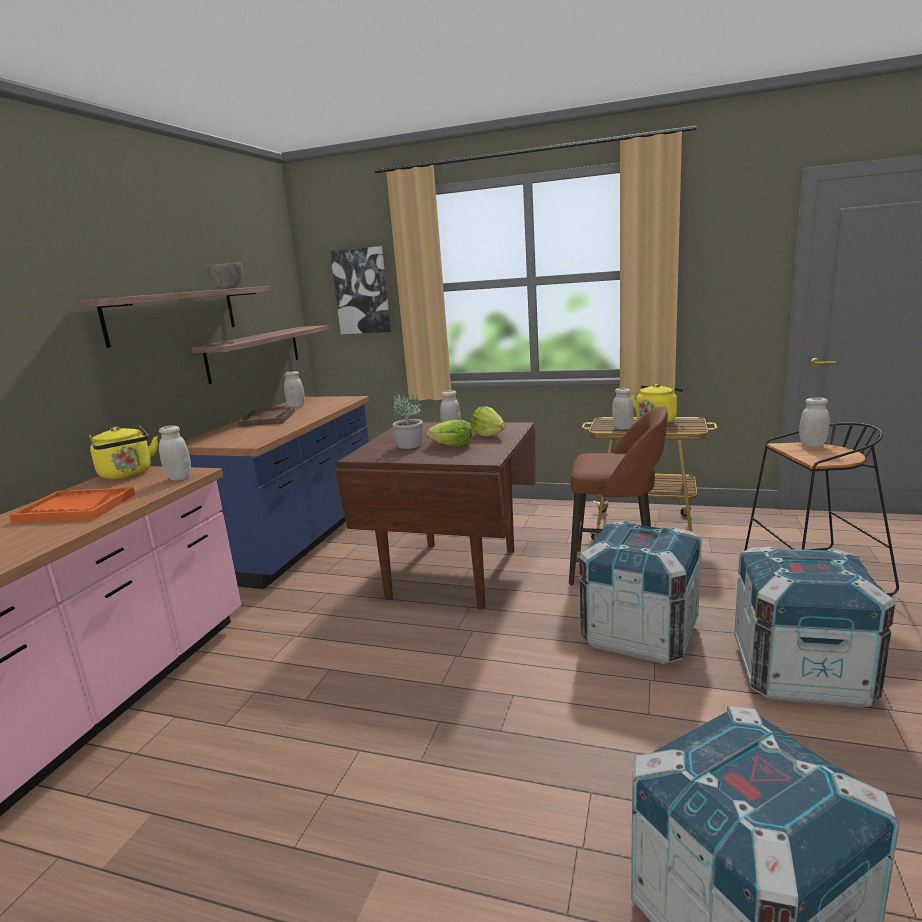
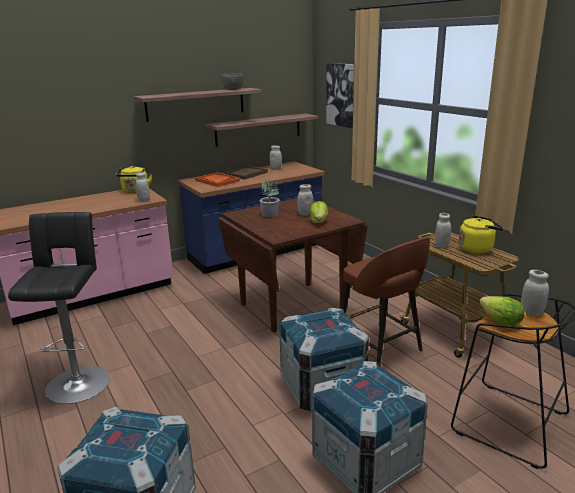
camera: 40 degrees right, 5 degrees up
(75, 508) = (91, 203): orange tray -> orange tray (217, 181)
(309, 830) = (79, 381): none -> black stool
(453, 446) = (285, 223): lettuce -> lettuce (500, 321)

